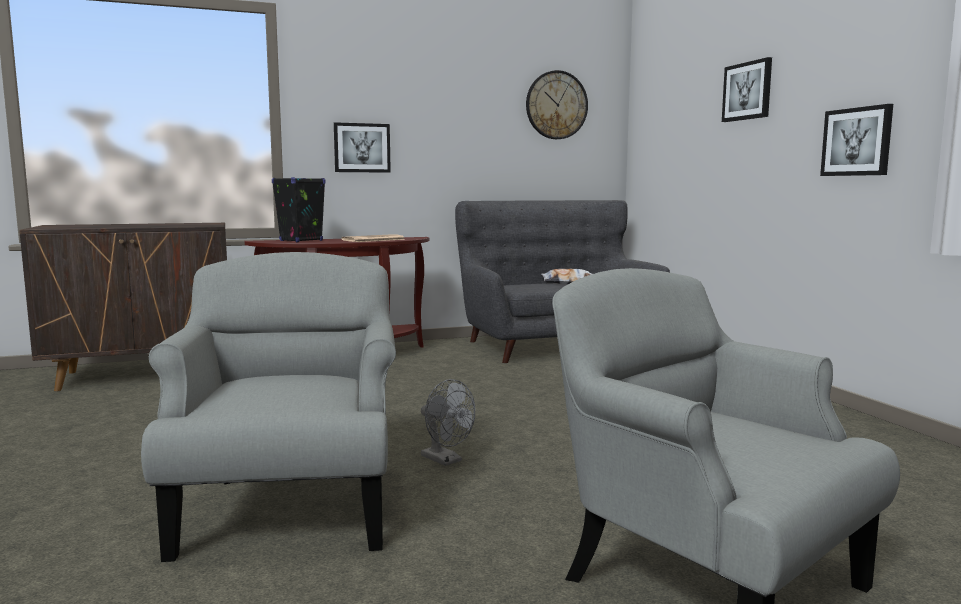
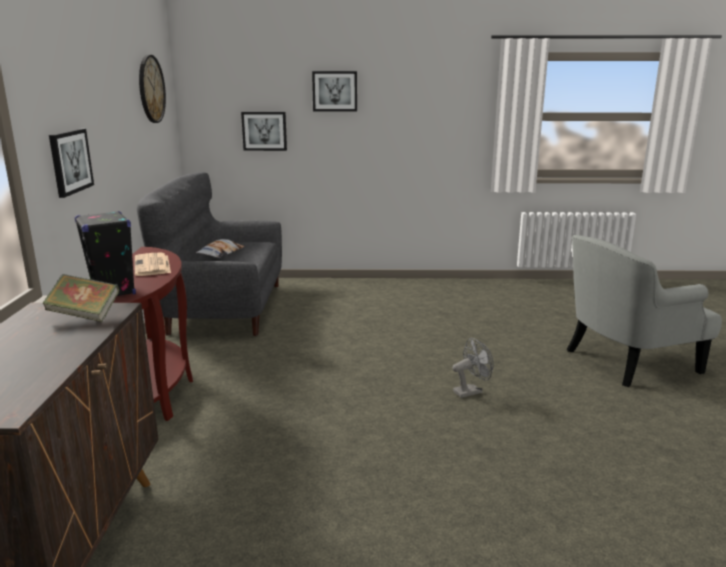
camera: 70 degrees left, 10 degrees up
(196, 225) = (84, 315): none -> book
(289, 508) = (539, 454): grey armchair -> none
(857, 142) = (430, 132): picture -> picture (264, 131)

